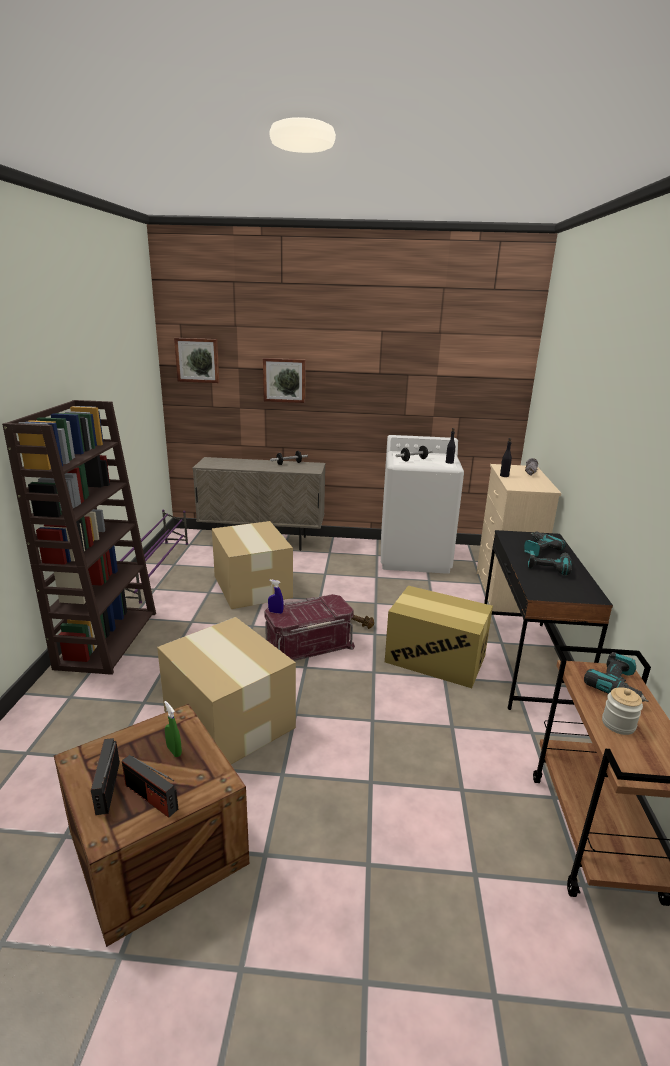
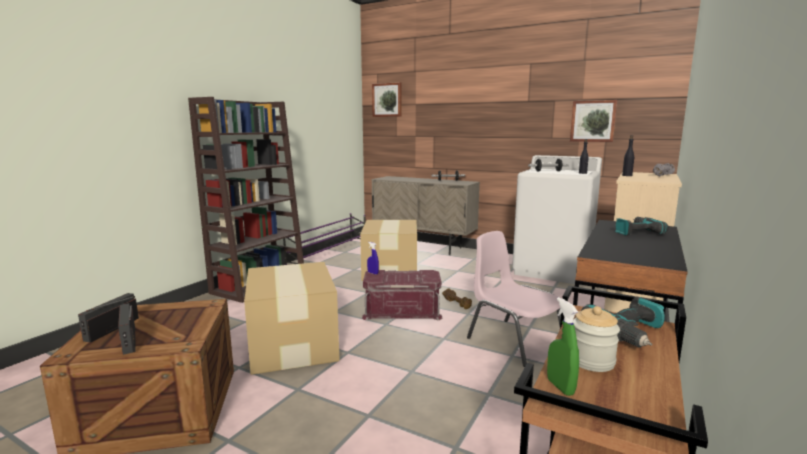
camera: 25 degrees right, 10 degrees down
(174, 751) = (180, 320): green spray bottle -> green spray bottle (560, 387)
(284, 380) = (449, 111): picture -> picture (593, 121)
(435, 658) = (514, 340): cardboard box -> pink chair
(548, 566) = (633, 242): power drill -> none

